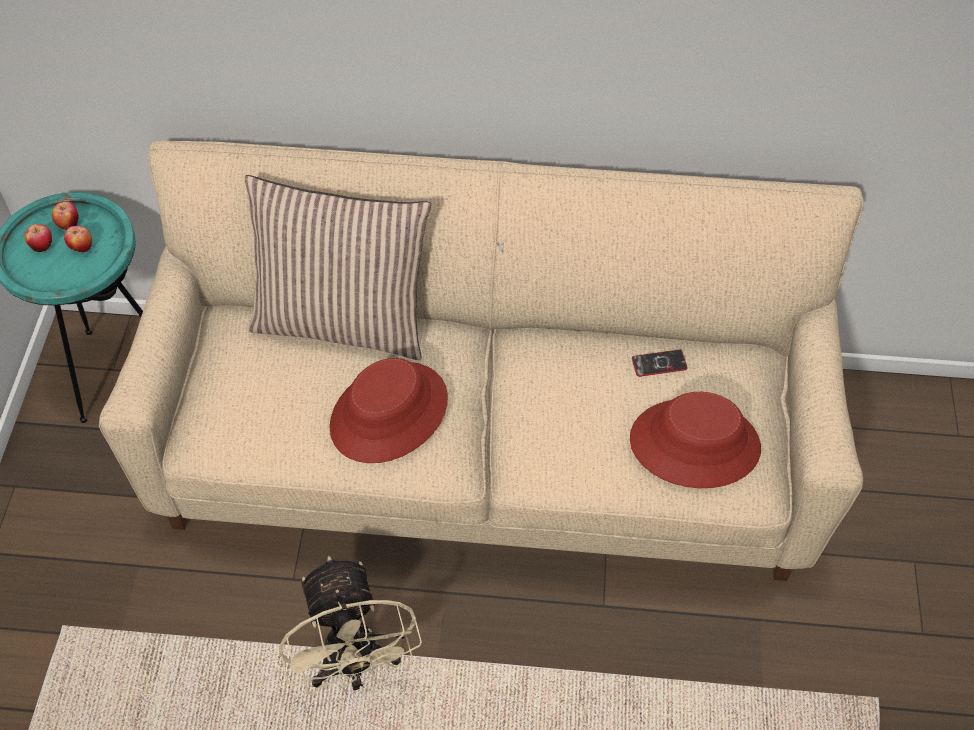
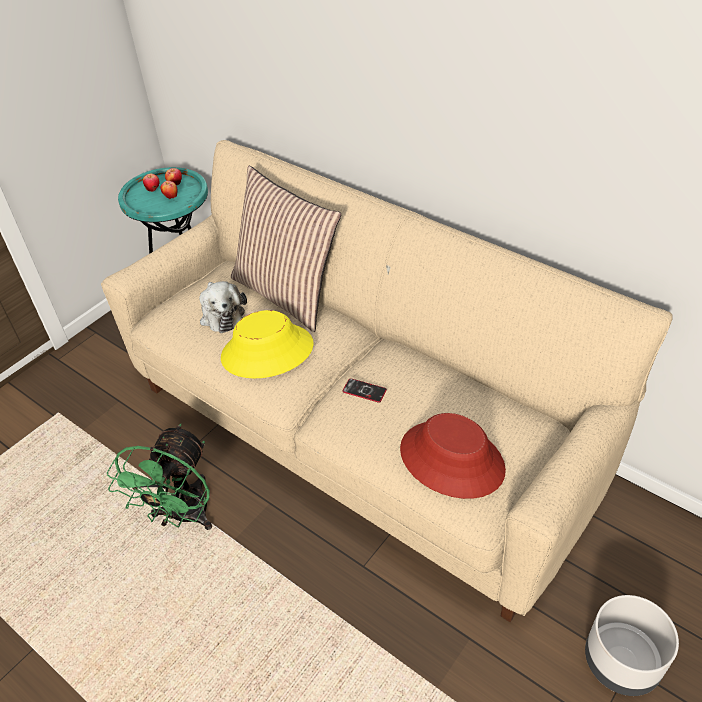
camera: 35 degrees right, 10 degrees down
(286, 390) = (222, 314): none -> plush toy
(355, 666) = (183, 517): beige fan -> green fan
(389, 413) = (267, 352): red hat -> yellow hat
(659, 364) = (469, 399): phone -> phone (364, 391)
(906, 561) = (621, 662): none -> grey planter

